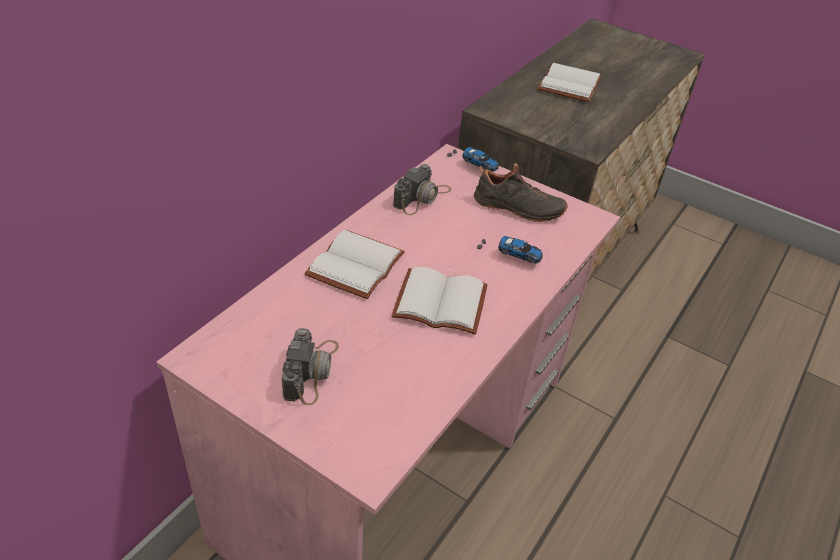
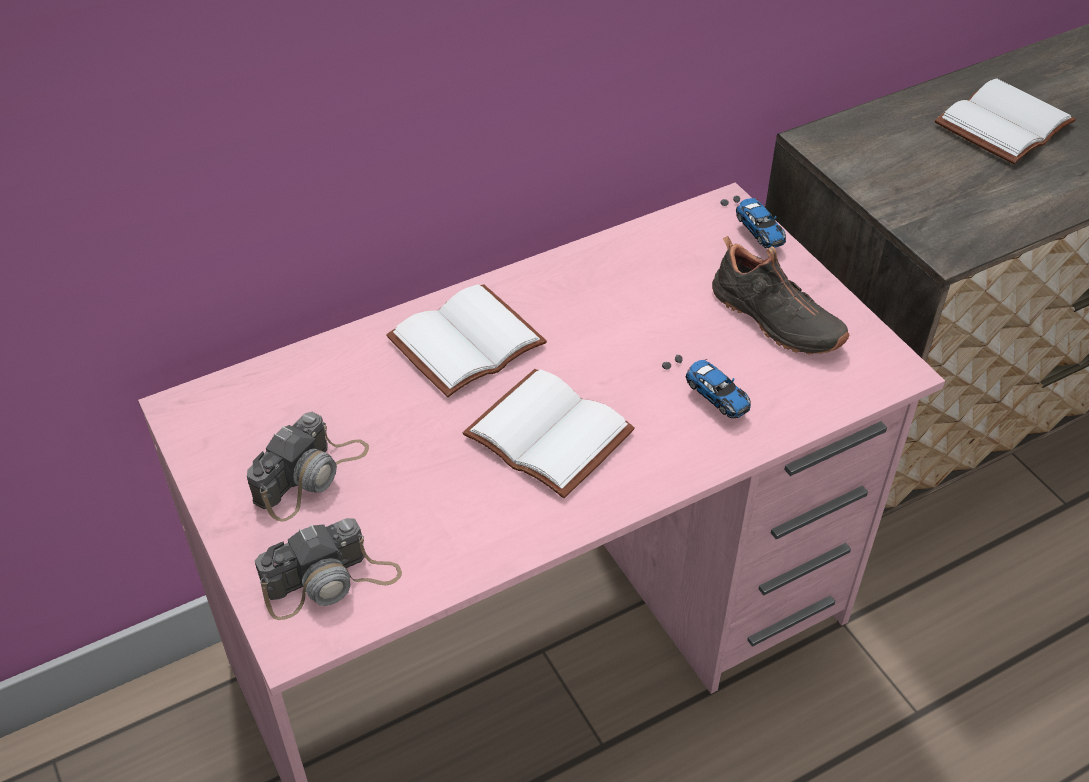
camera: 30 degrees right, 5 degrees up
(422, 197) = (634, 262): camera -> camera (331, 581)

